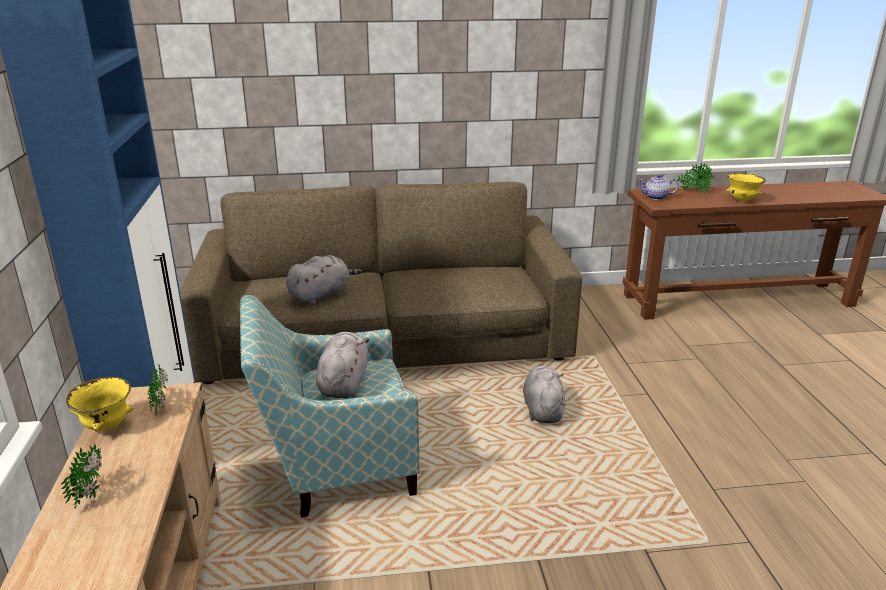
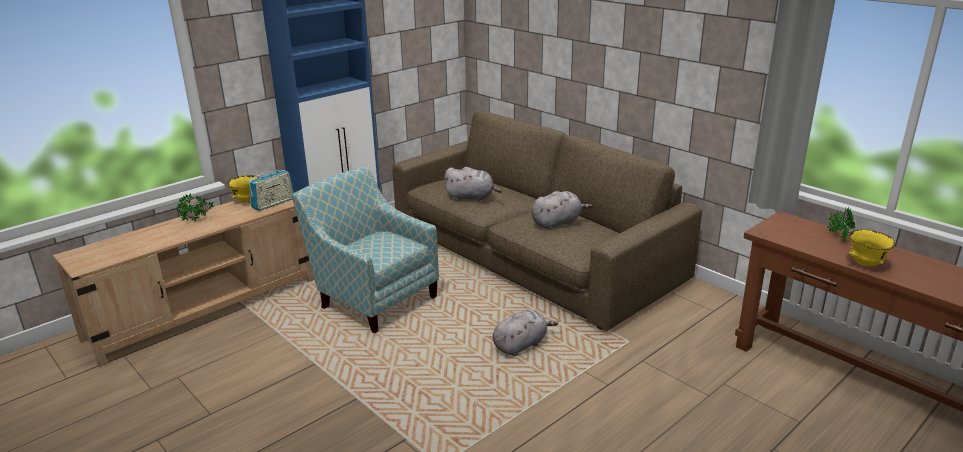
camera: 55 degrees right, 0 degrees up
(160, 406) = (273, 203): potted plant -> radio
(344, 383) = (377, 243): grey plush toy -> grey plush toy (557, 223)
(656, 197) = (782, 226): teapot -> none

